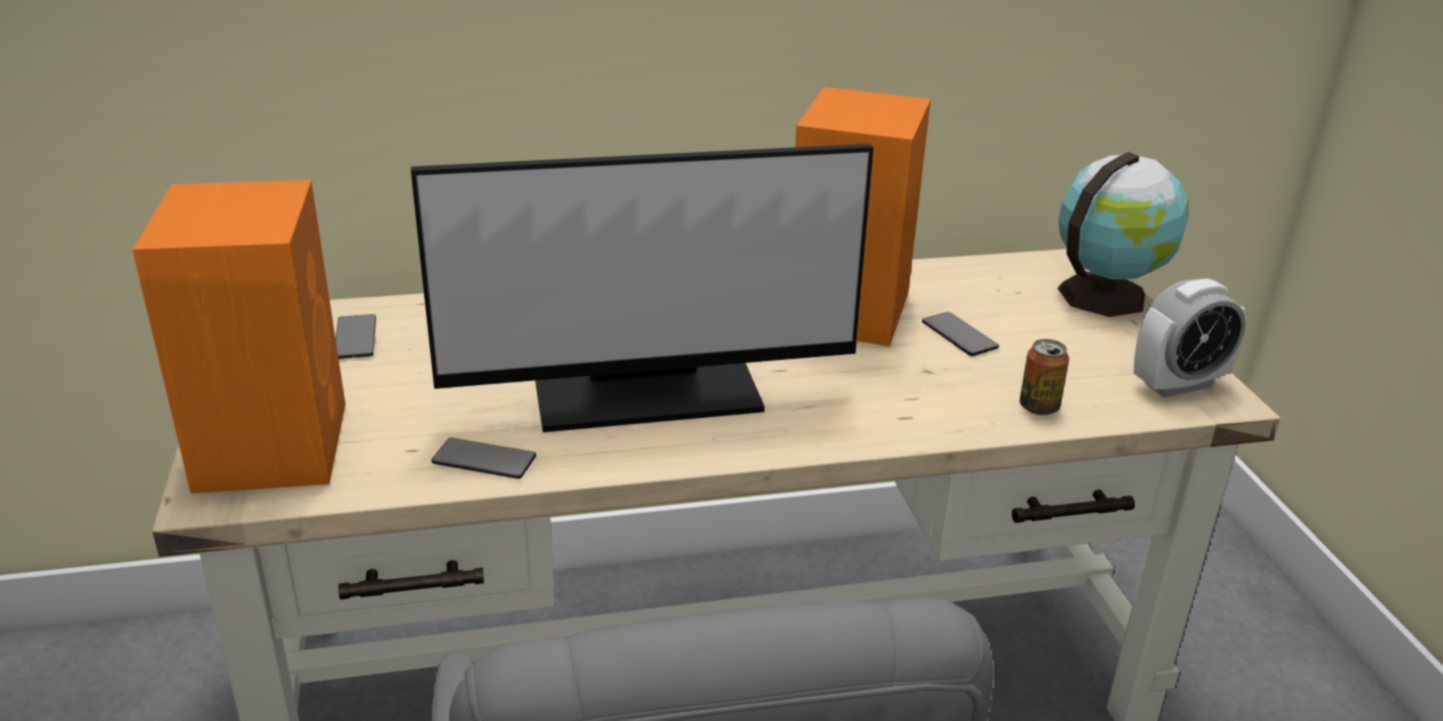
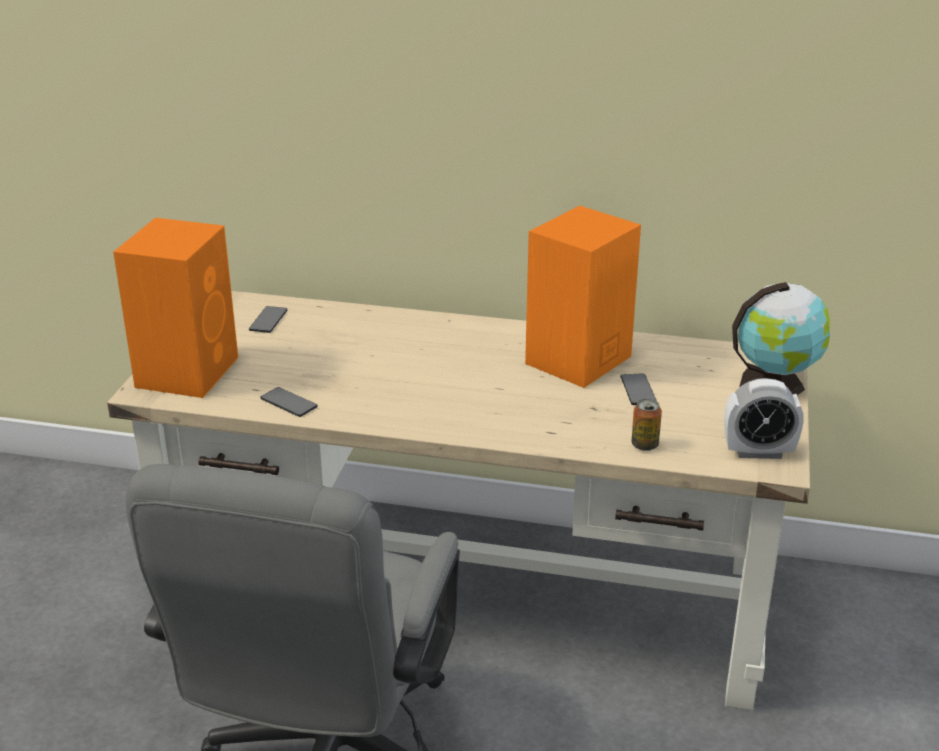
camera: 25 degrees right, 0 degrees up
(646, 390) = (408, 384): monitor -> none

